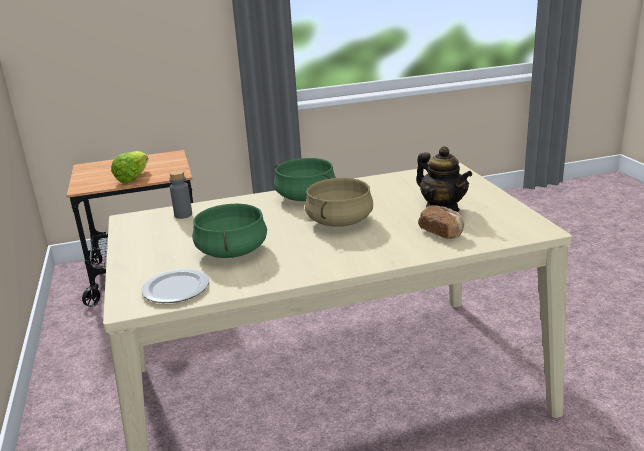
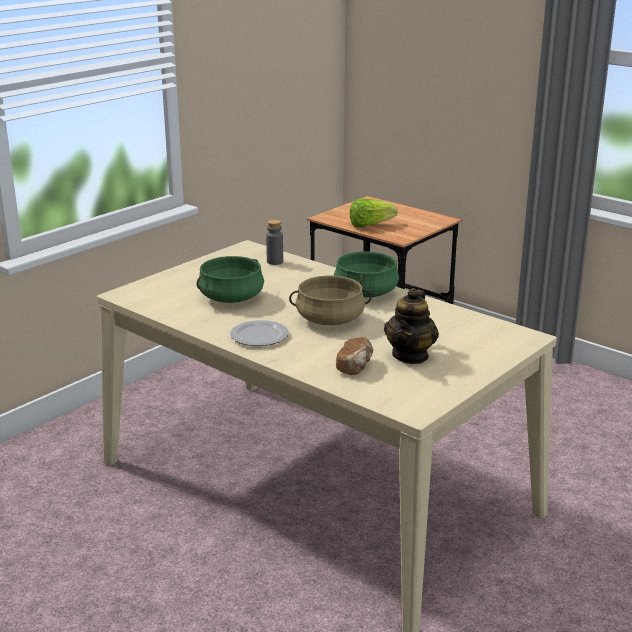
camera: 55 degrees right, 0 degrees up
(175, 289) = (156, 300): plate -> plate (258, 336)

